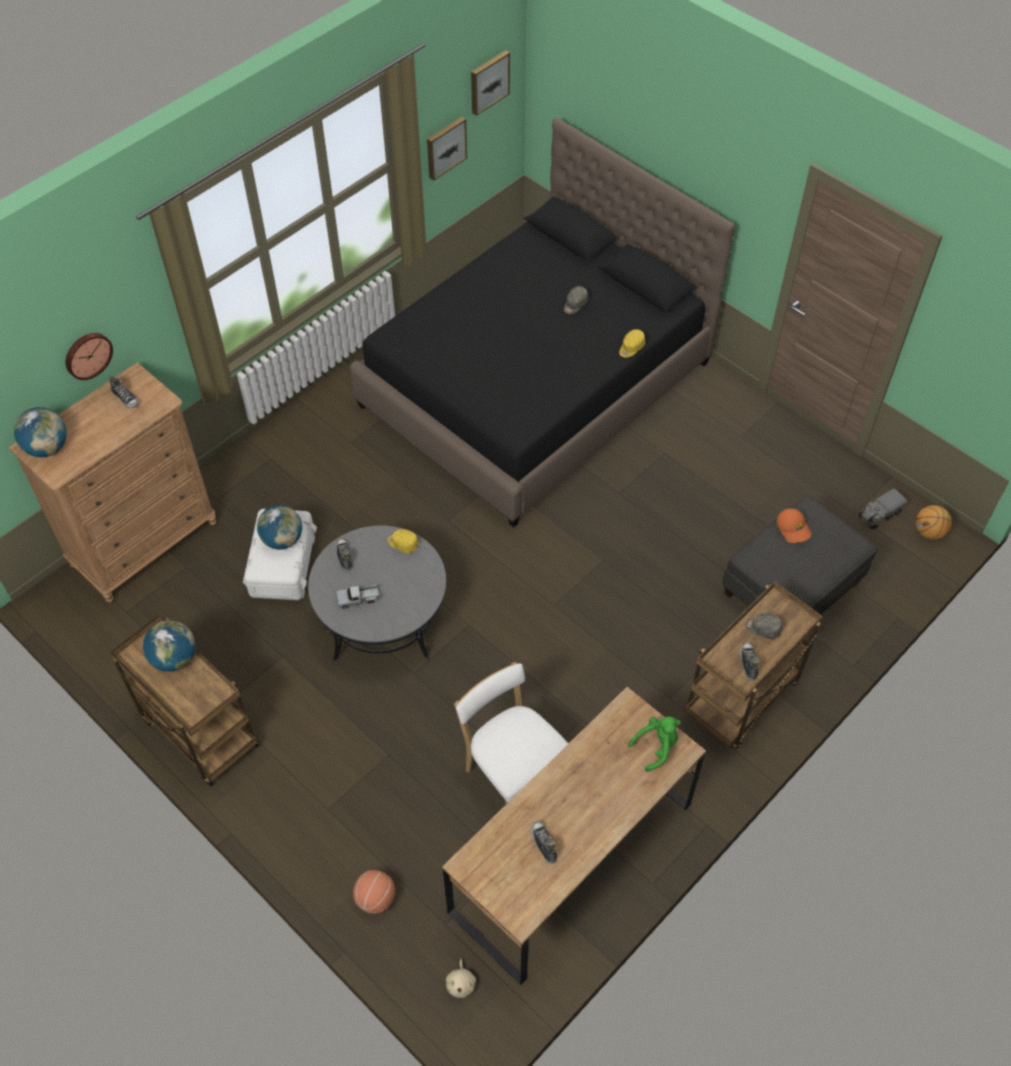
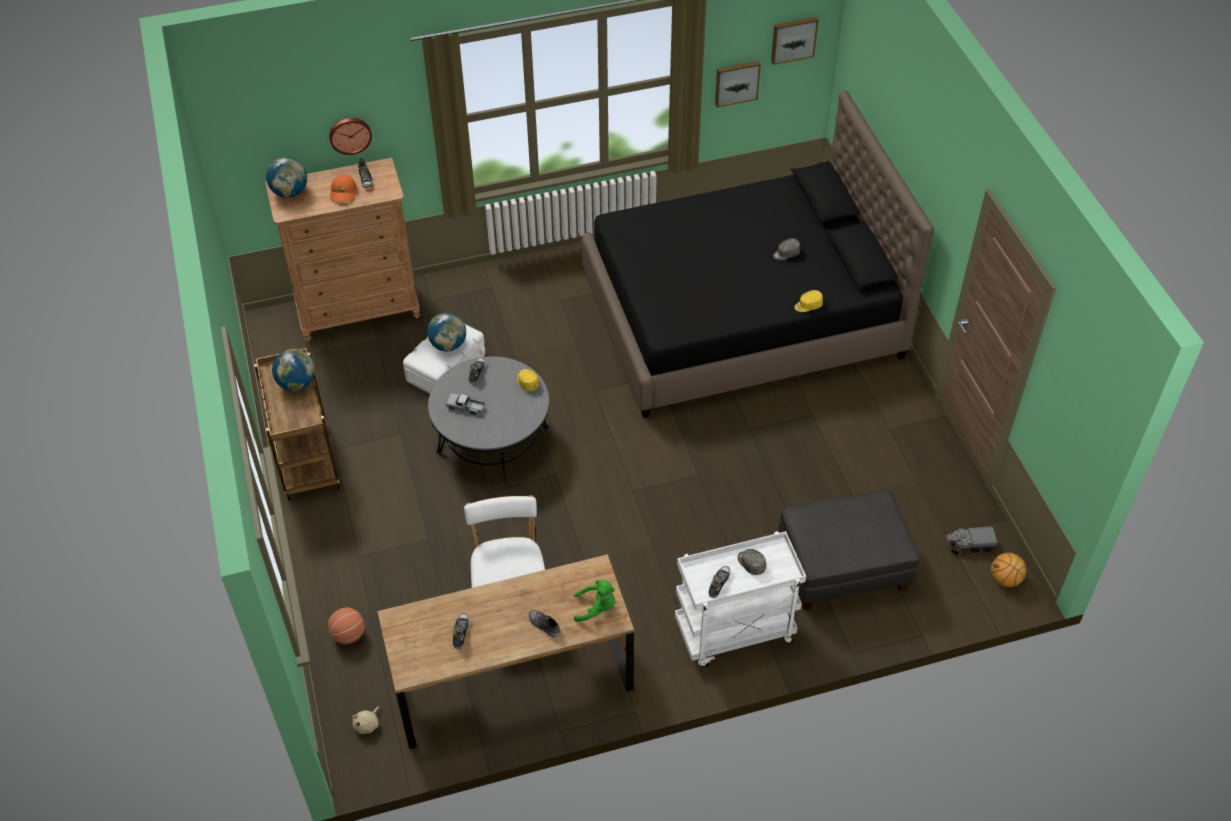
camera: 30 degrees right, 5 degrees down
(619, 792) = (544, 625): none -> grey shoe
(742, 700) = (734, 634): brown cart -> white cart
(794, 528) = (853, 508): orange cap -> orange cap (344, 193)

